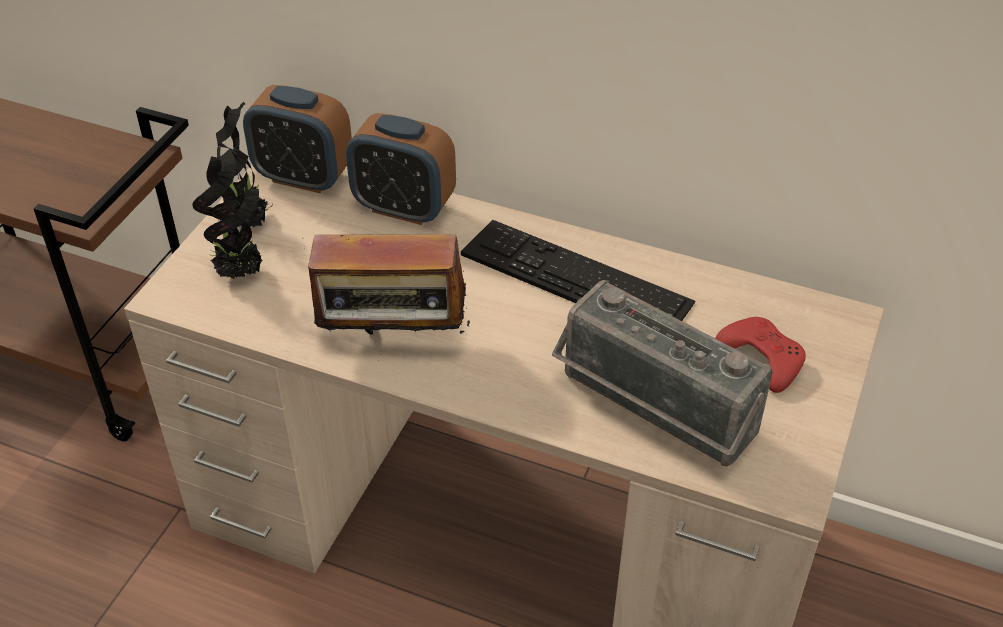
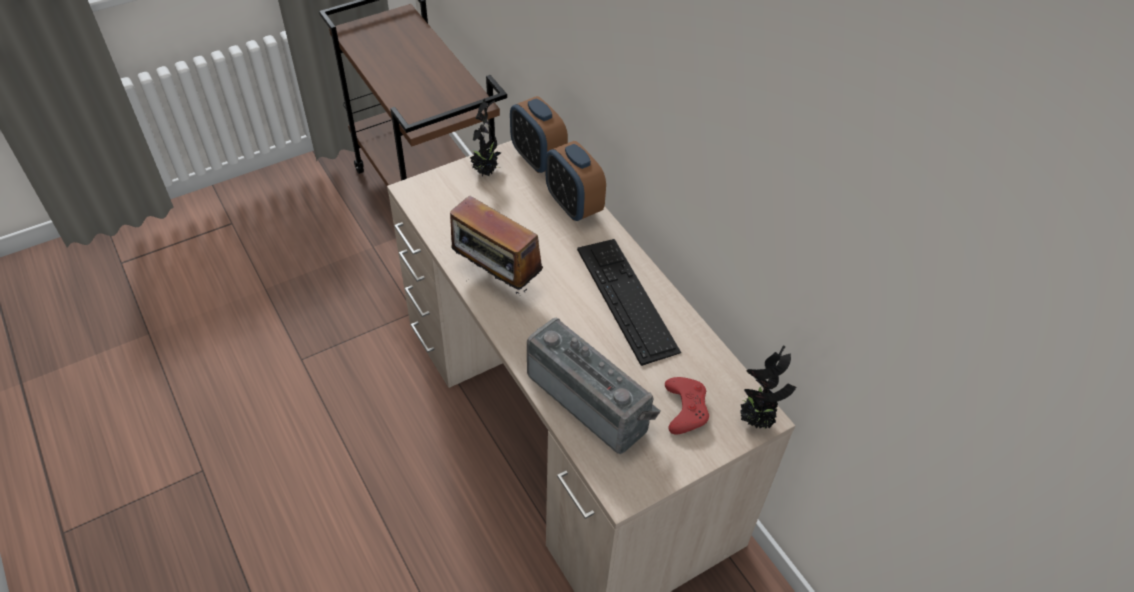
camera: 35 degrees right, 5 degrees up
(241, 273) = (457, 197): potted plant -> potted plant (757, 420)
(652, 411) = (591, 399): radio -> radio turned 150 degrees clockwise

